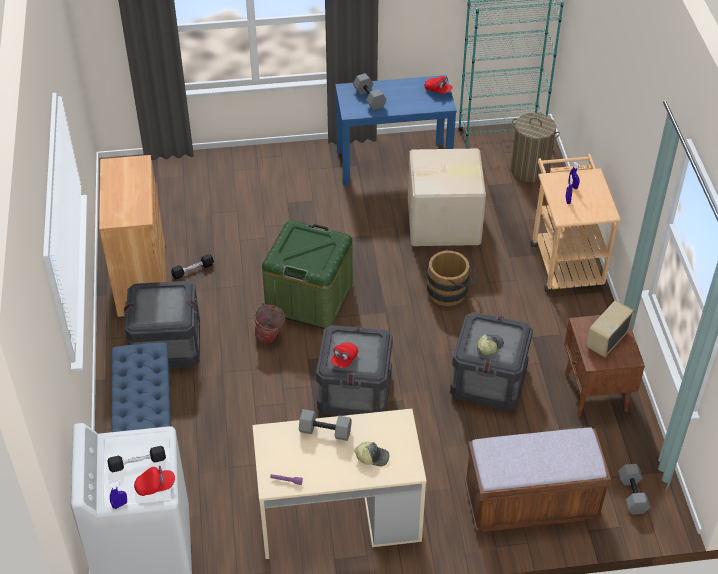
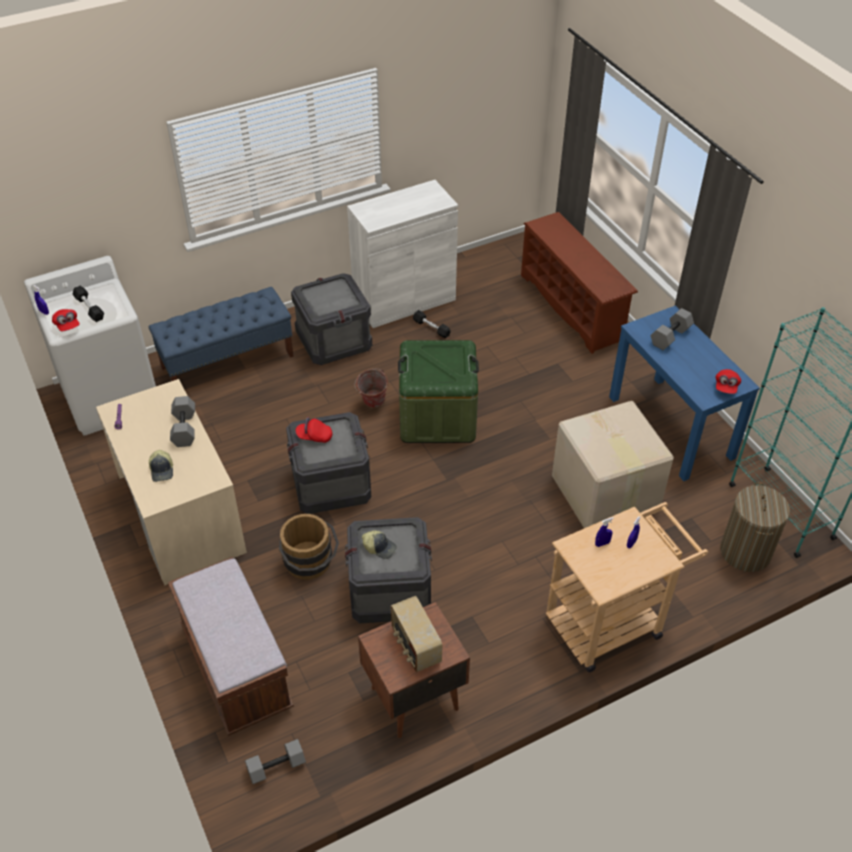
camera: 70 degrees right, 0 degrees up
(141, 279) = (404, 300): brown cabinet -> white cabinet
(223, 171) = (572, 307): none -> brown shoe rack
(451, 291) = (503, 526): brown bucket -> brown bucket (310, 564)
(606, 340) = (415, 646): radio -> radio turned 135 degrees counterclockwise

